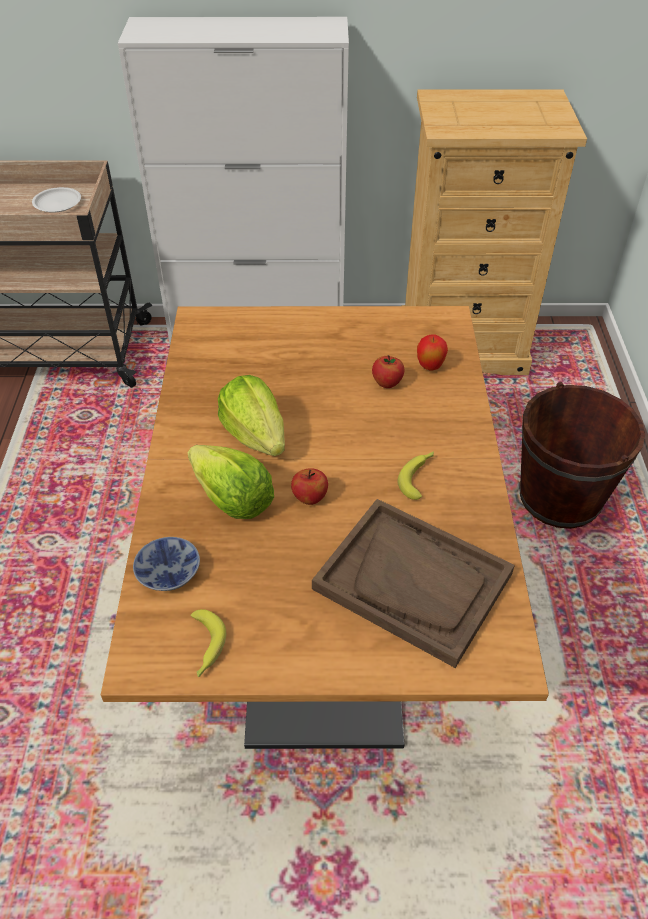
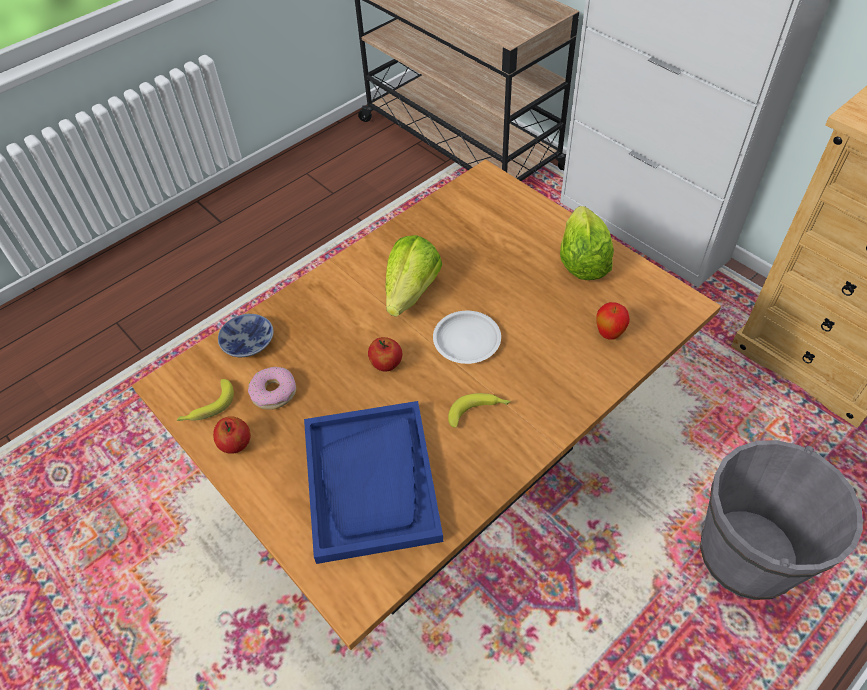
camera: 50 degrees right, 5 degrees up
(58, 203) = (517, 32): white plate -> white plate (467, 340)
(232, 499) = (340, 325): lettuce -> lettuce (582, 261)
(248, 588) = (274, 392): none -> donut
(387, 383) = (555, 322): apple -> apple (236, 445)
(413, 581) = (371, 481): brown tray -> blue tray
(559, 499) = (746, 555): brown bucket -> grey bucket

